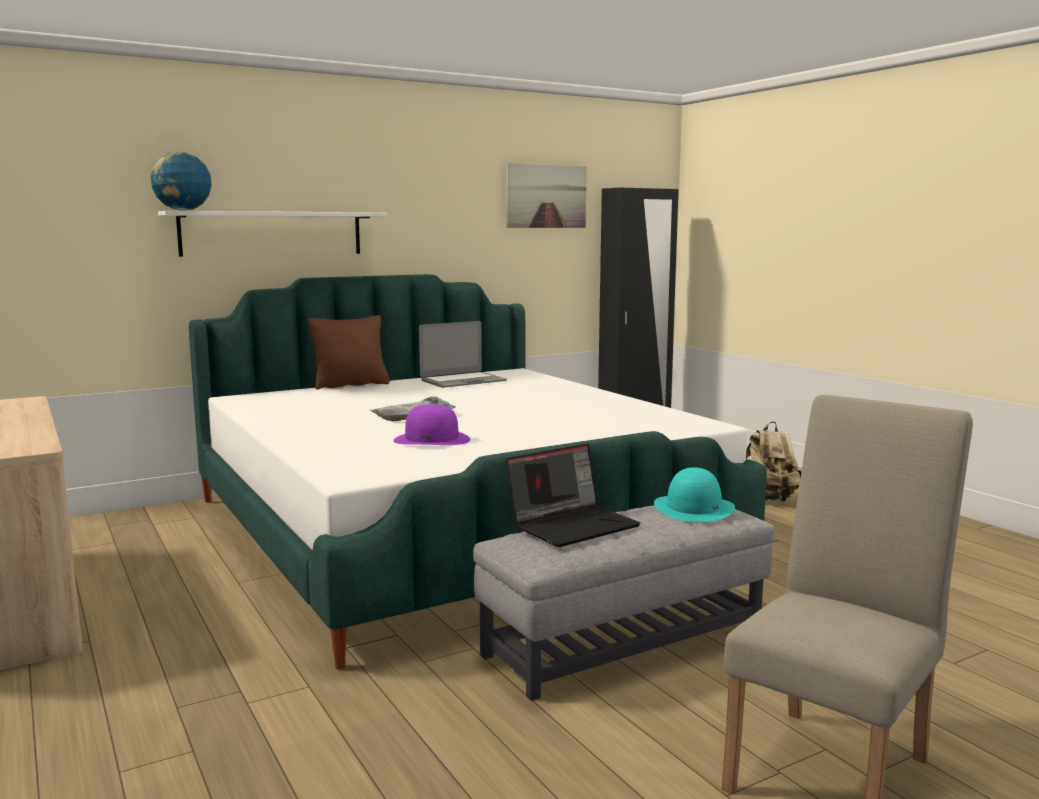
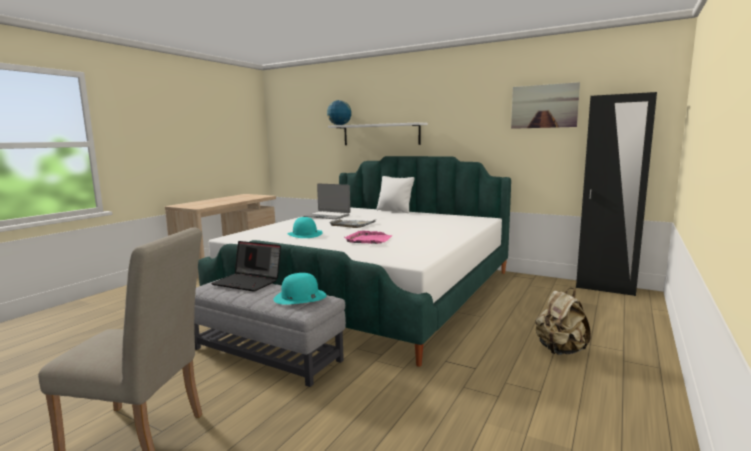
camera: 60 degrees right, 0 degrees up
(350, 385) = (394, 211): brown pillow -> white pillow
(432, 439) = (305, 234): purple hat -> turquoise hat
(463, 381) = (438, 218): laptop -> laptop (326, 216)
(547, 421) = (369, 240): none -> pink tray

